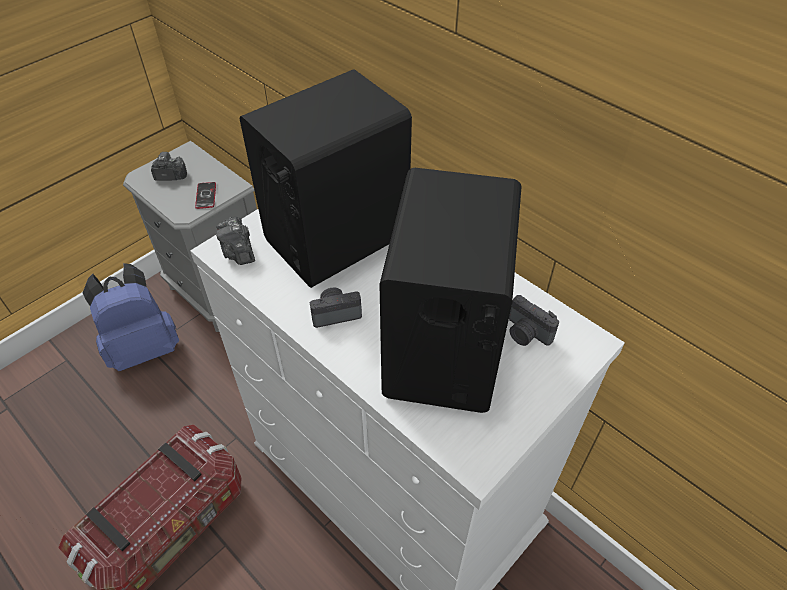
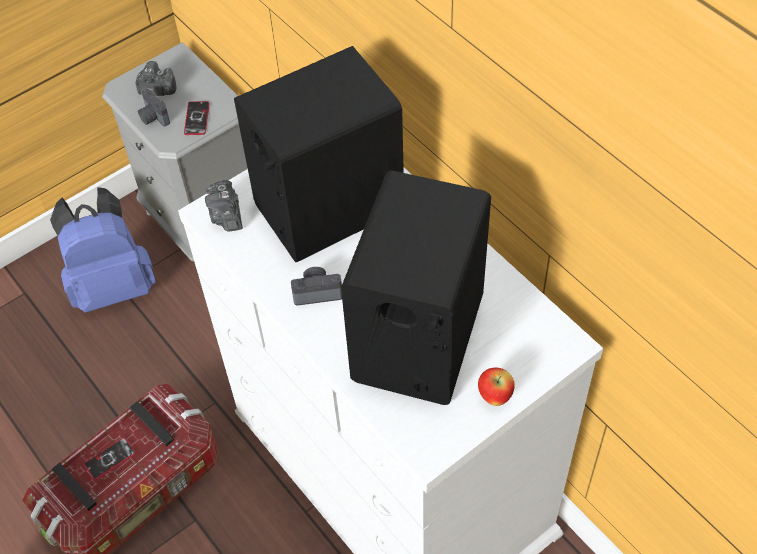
camera: 10 degrees right, 5 degrees up
(142, 498) = (110, 459): none -> phone
(526, 334) = (504, 330): camera -> camera (153, 117)
(531, 399) = (494, 396): none -> apple

